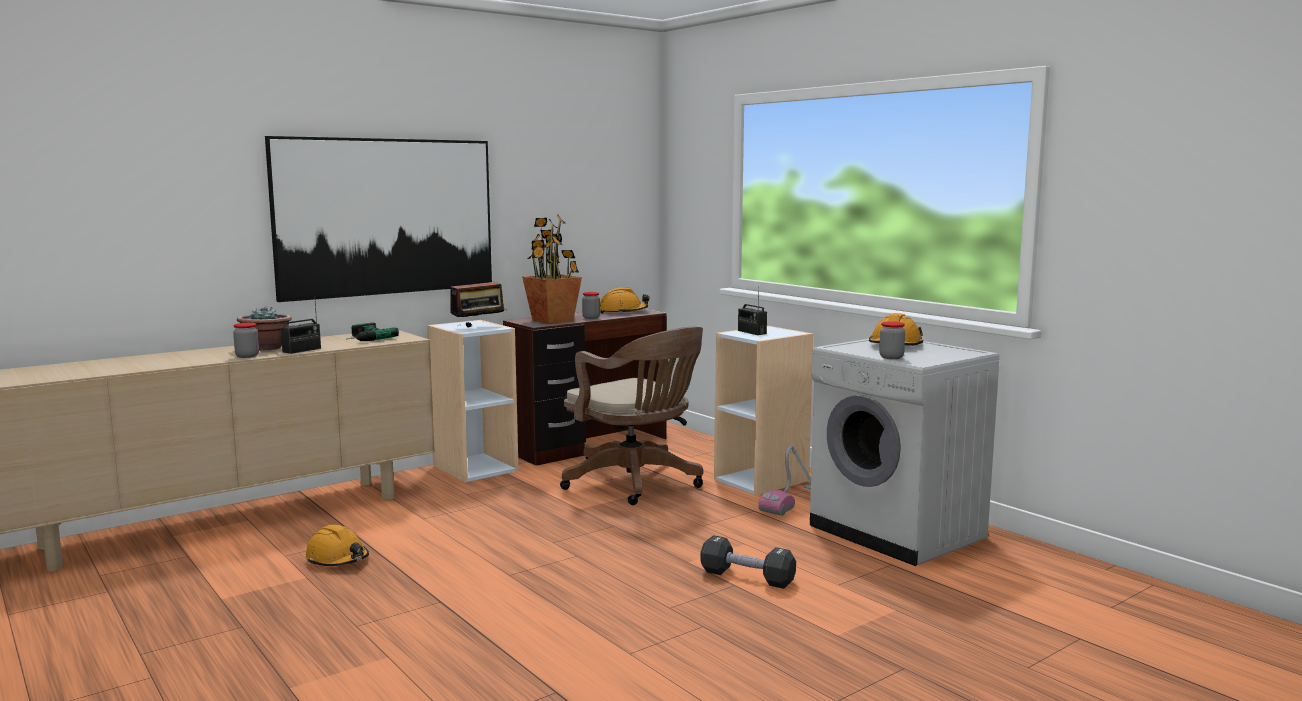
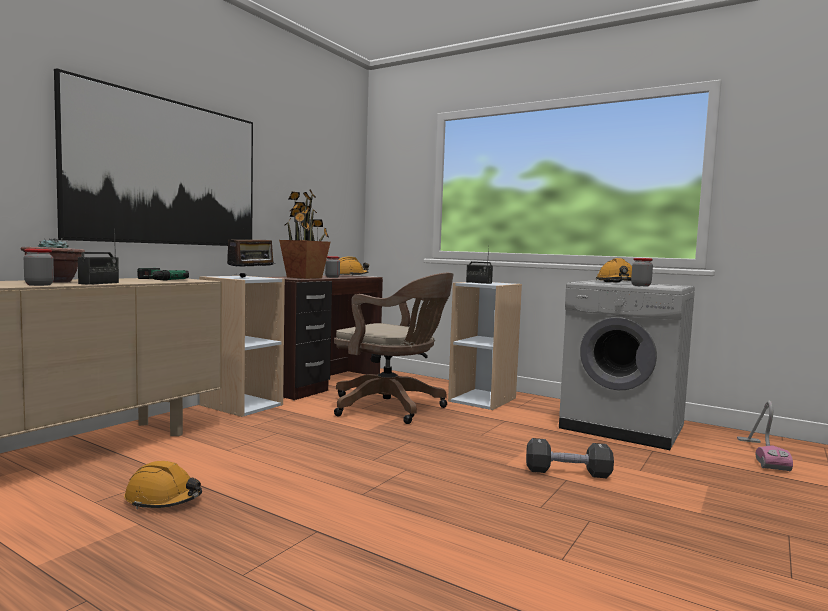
camera: 20 degrees left, 5 degrees down
(793, 501) = (524, 412): vacuum cleaner -> vacuum cleaner (761, 454)

